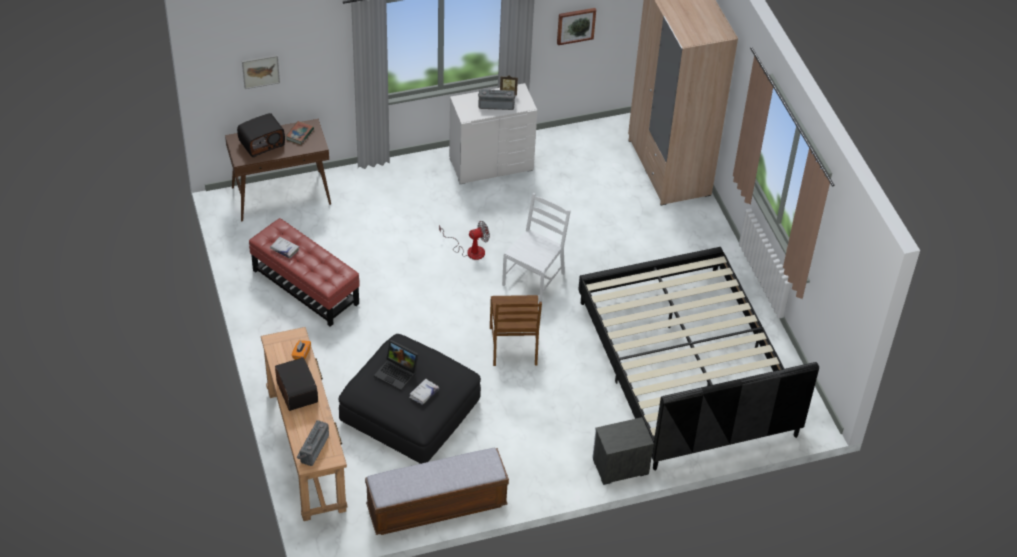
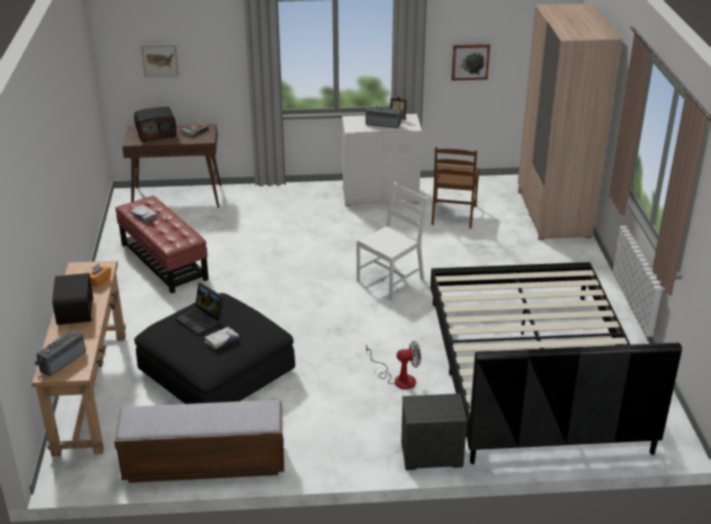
camera: 15 degrees right, 15 degrees down
(470, 250) = (335, 252): fan -> fan (398, 378)
(514, 346) = (350, 331): brown chair -> brown chair (453, 215)

